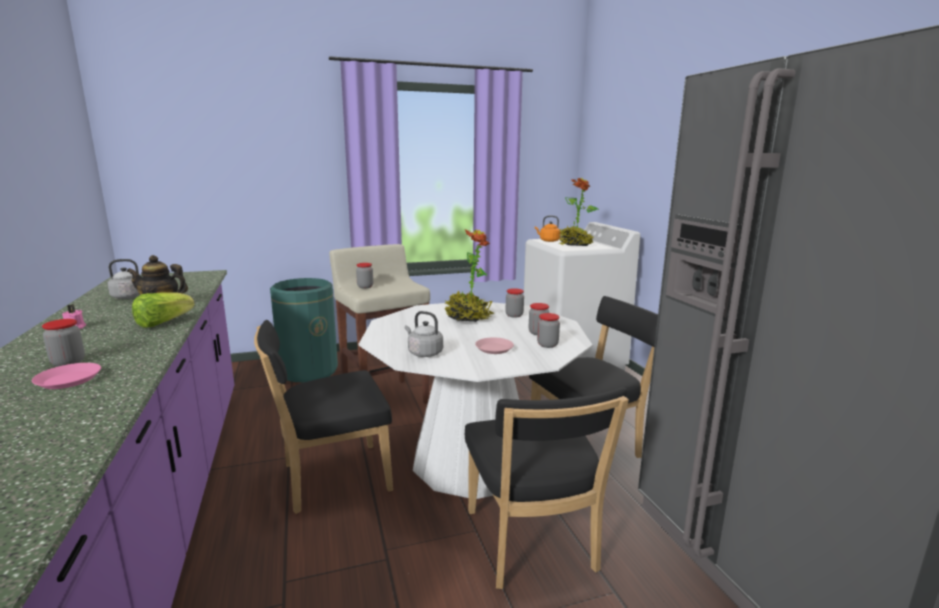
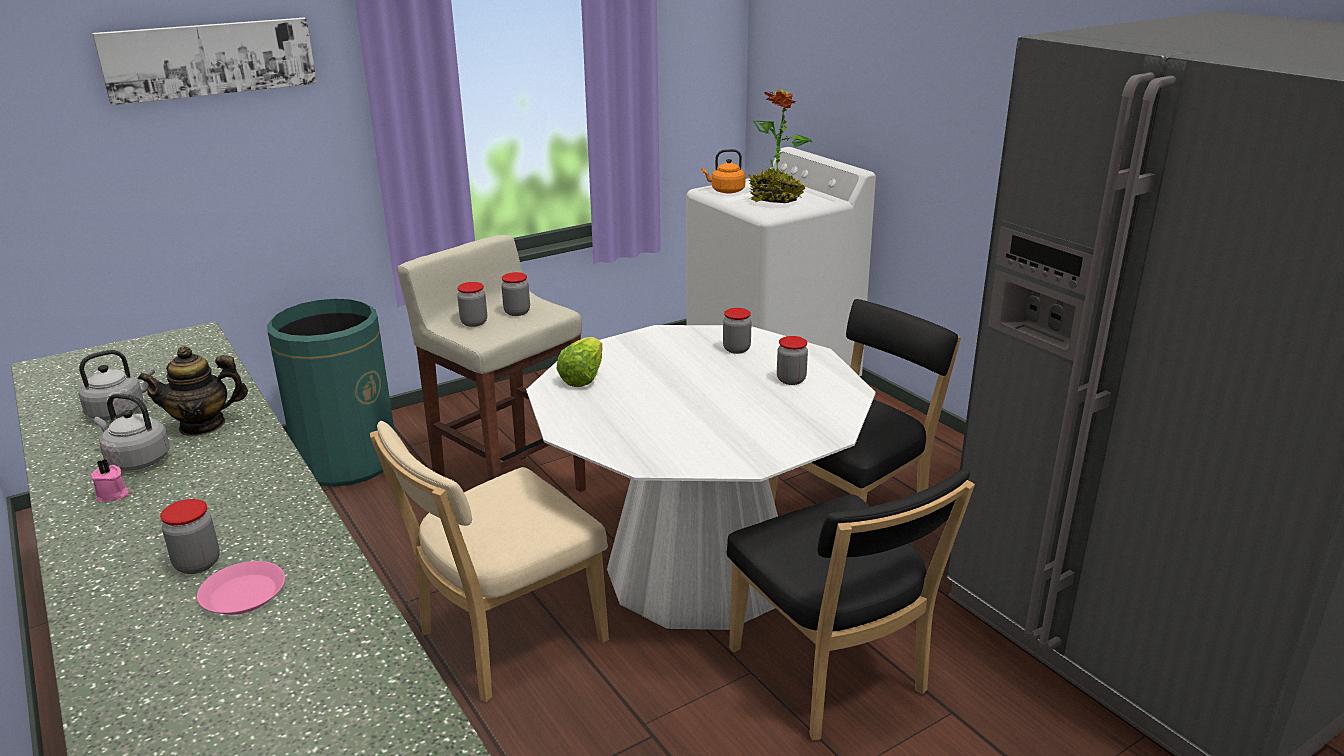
camera: 15 degrees left, 10 degrees up
(163, 323) = (253, 463): lettuce -> lettuce (583, 377)
(266, 143) = (210, 59): none -> picture
(331, 478) = (504, 640): black chair -> beige chair
(424, 353) = (655, 443): grey kettle -> grey kettle (136, 460)
(468, 318) = (672, 365): potted plant -> none
(494, 349) = (748, 420): pink plate -> none
(547, 345) = (817, 401): jar -> jar (517, 312)

